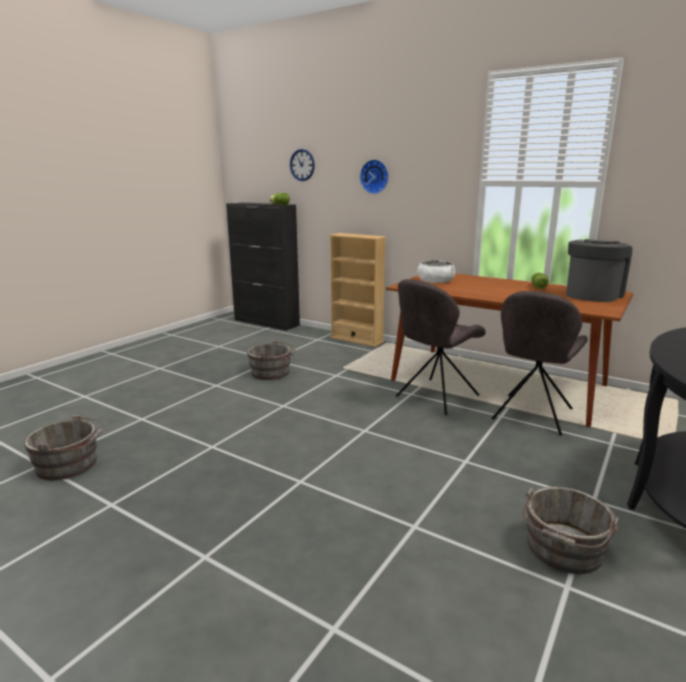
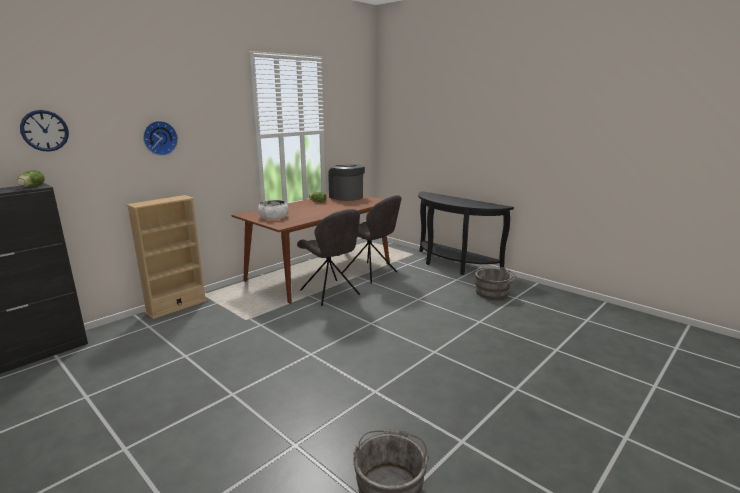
camera: 80 degrees left, 0 degrees up
(273, 373) = (225, 357): grey bucket -> none

